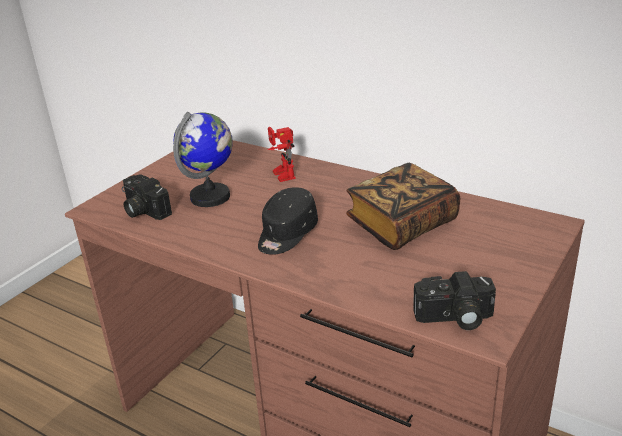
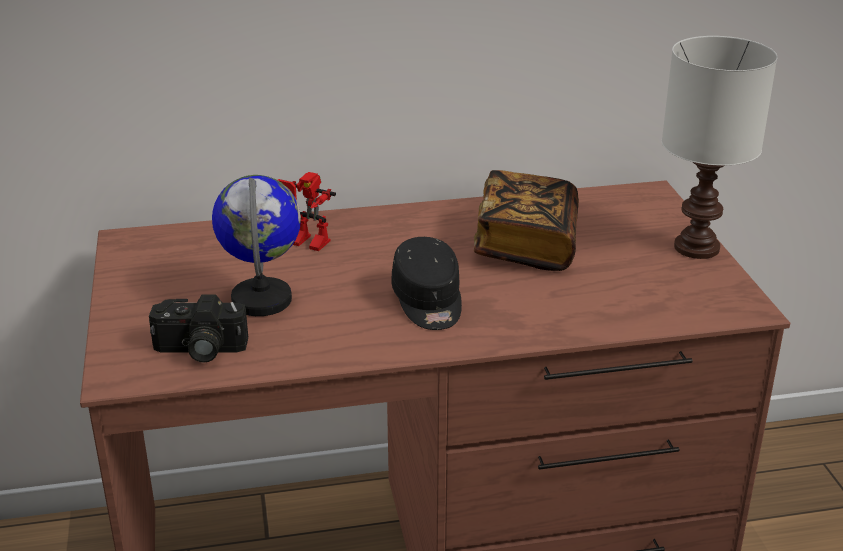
camera: 45 degrees left, 0 degrees up
(454, 318) = (703, 306): camera -> none
(522, 275) = (695, 247): none -> white table lamp

